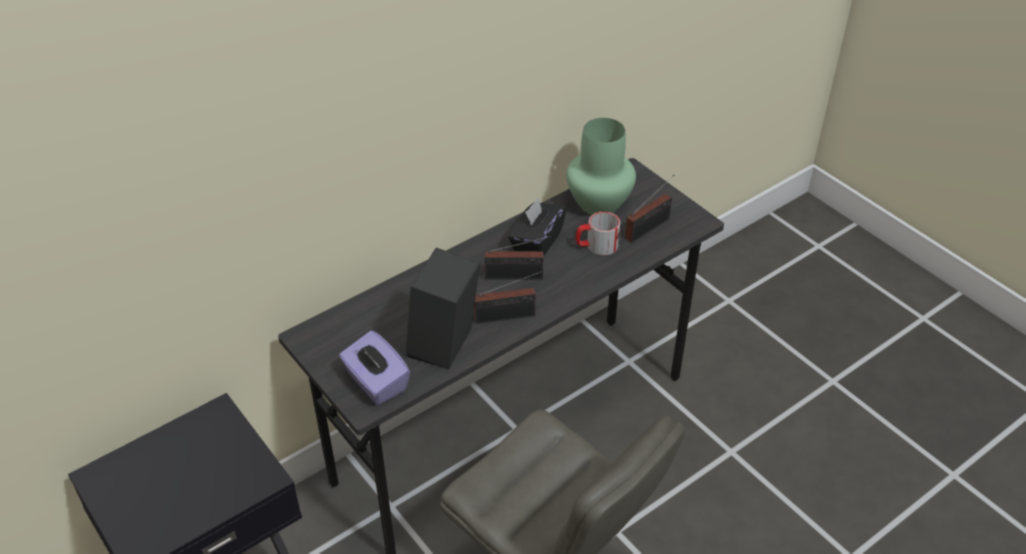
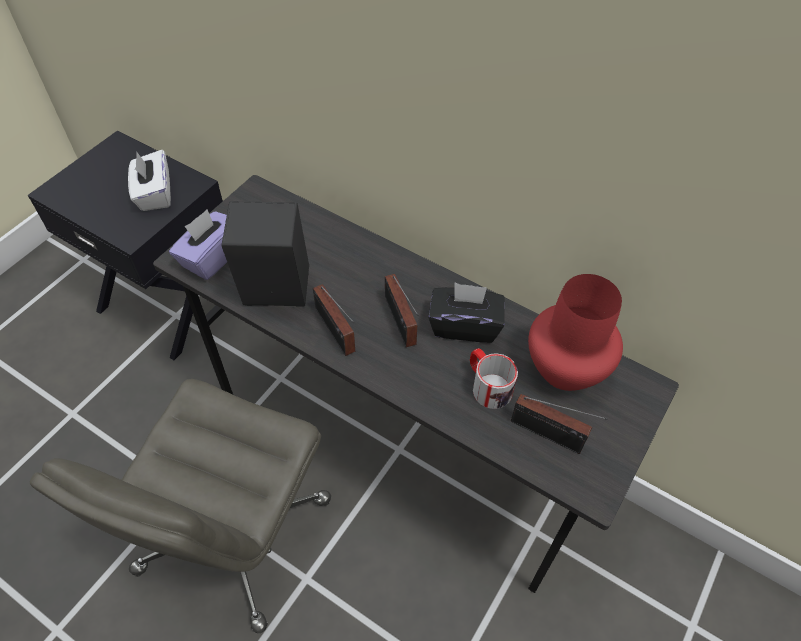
camera: 70 degrees right, 10 degrees up
(211, 449) = (154, 194): none -> white tissue box
(600, 203) = (566, 370): green vase -> red vase

